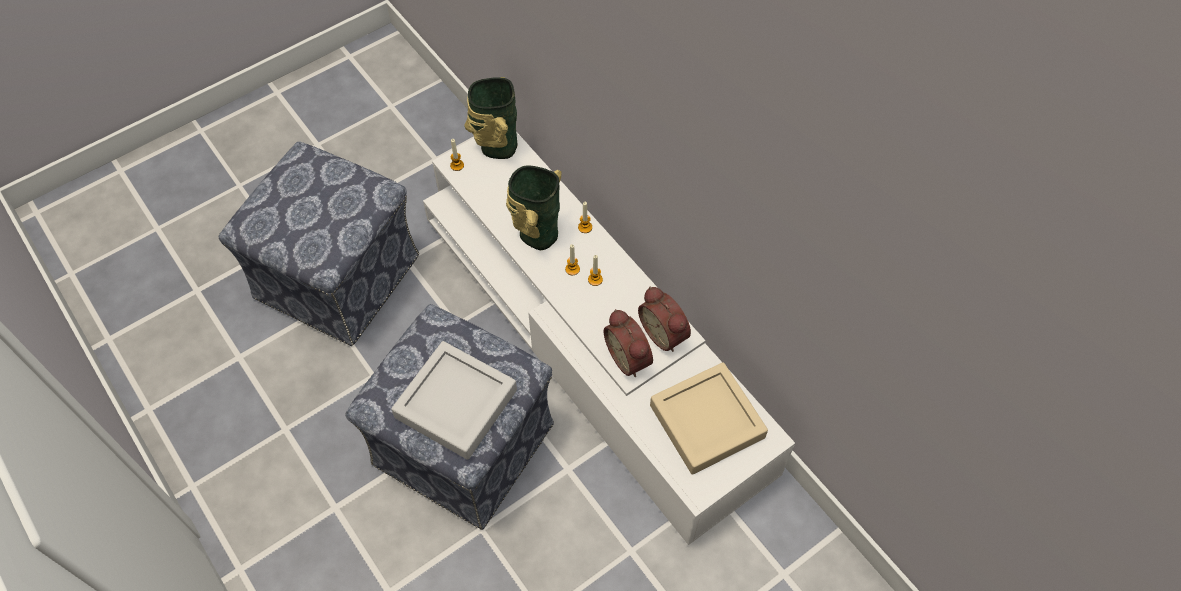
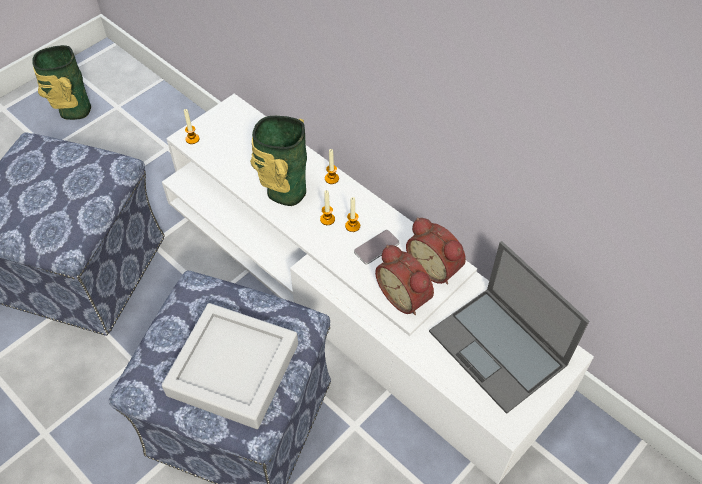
camera: 10 degrees left, 5 degrees down
(496, 146) = (229, 117): vase -> vase (73, 110)
(613, 305) = (376, 247): none -> phone
(707, 421) = (499, 349): beige tray -> laptop

